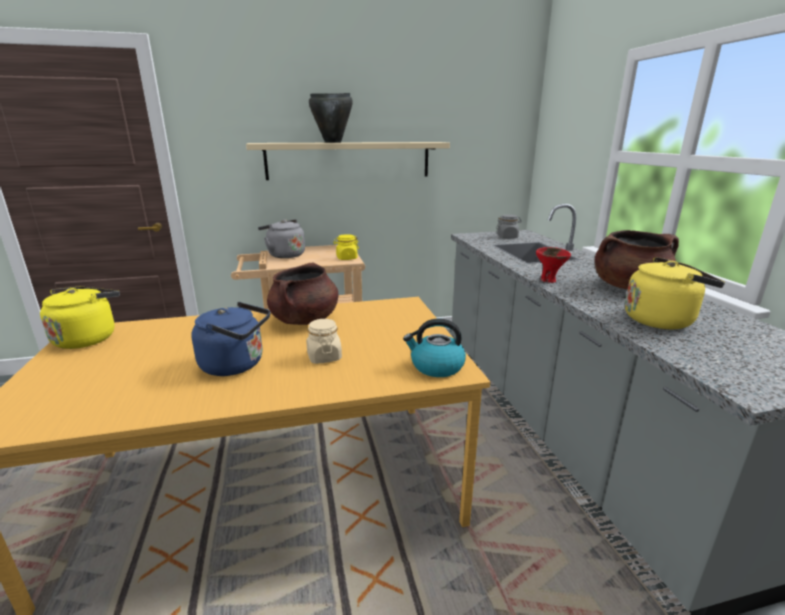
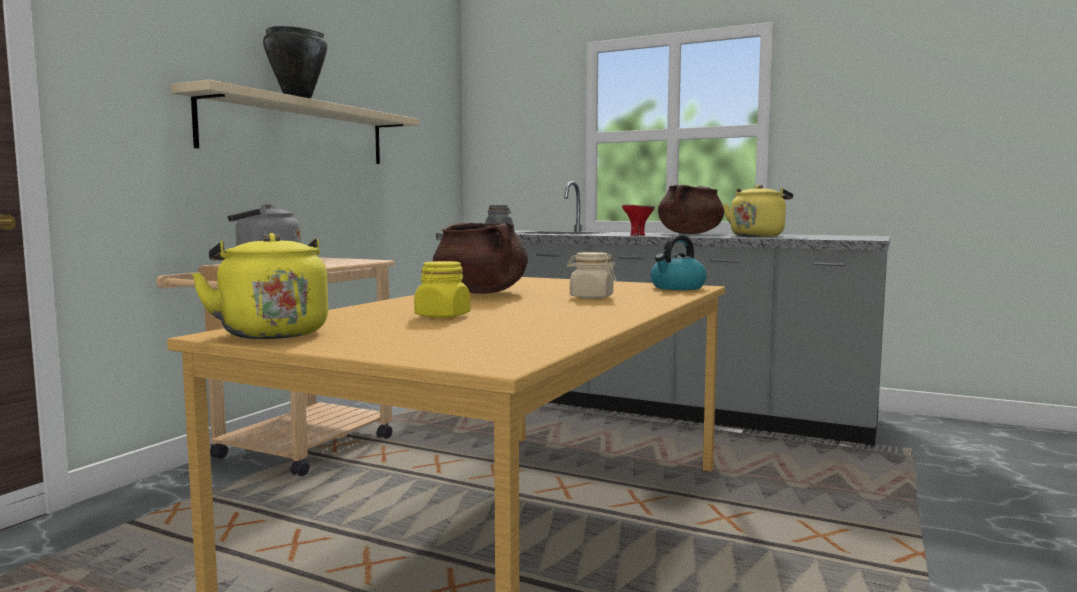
camera: 50 degrees left, 15 degrees down
(236, 365) = (543, 309): blue kettle -> none
(346, 258) = (361, 260): yellow jar -> yellow jar (442, 316)

